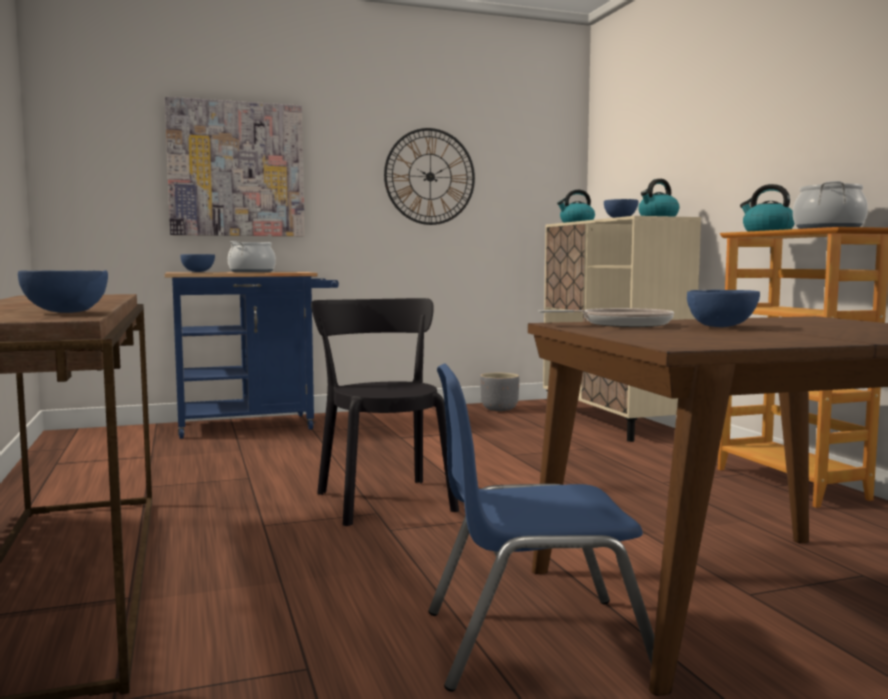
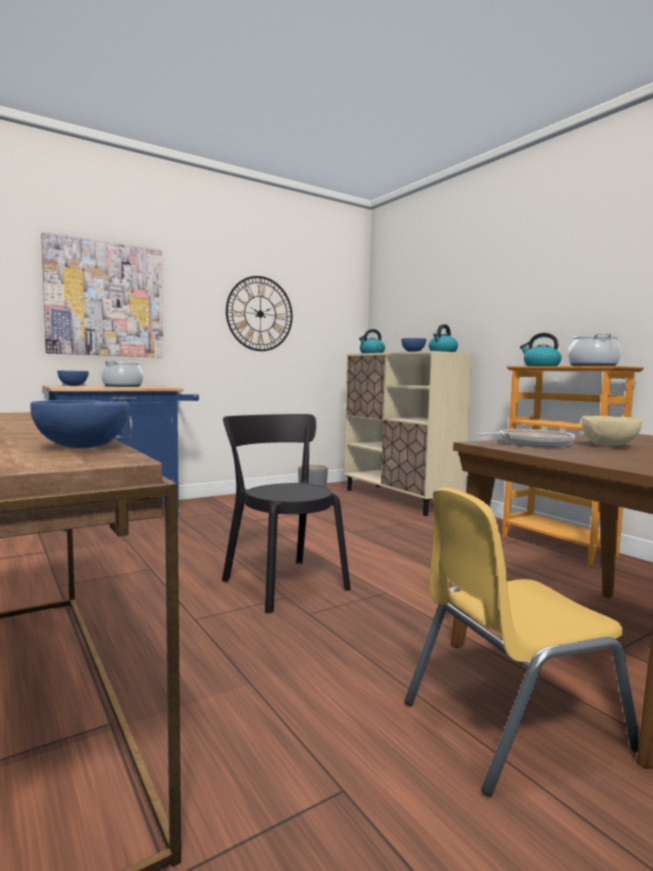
camera: 15 degrees left, 0 degrees up
(534, 642) = (511, 724): blue chair -> yellow chair
(720, 326) = (608, 445): blue bowl -> beige bowl

